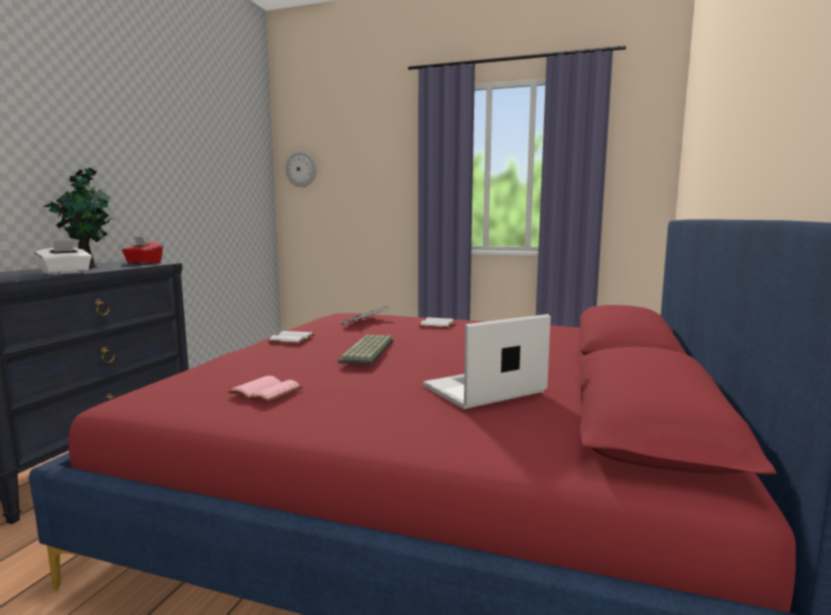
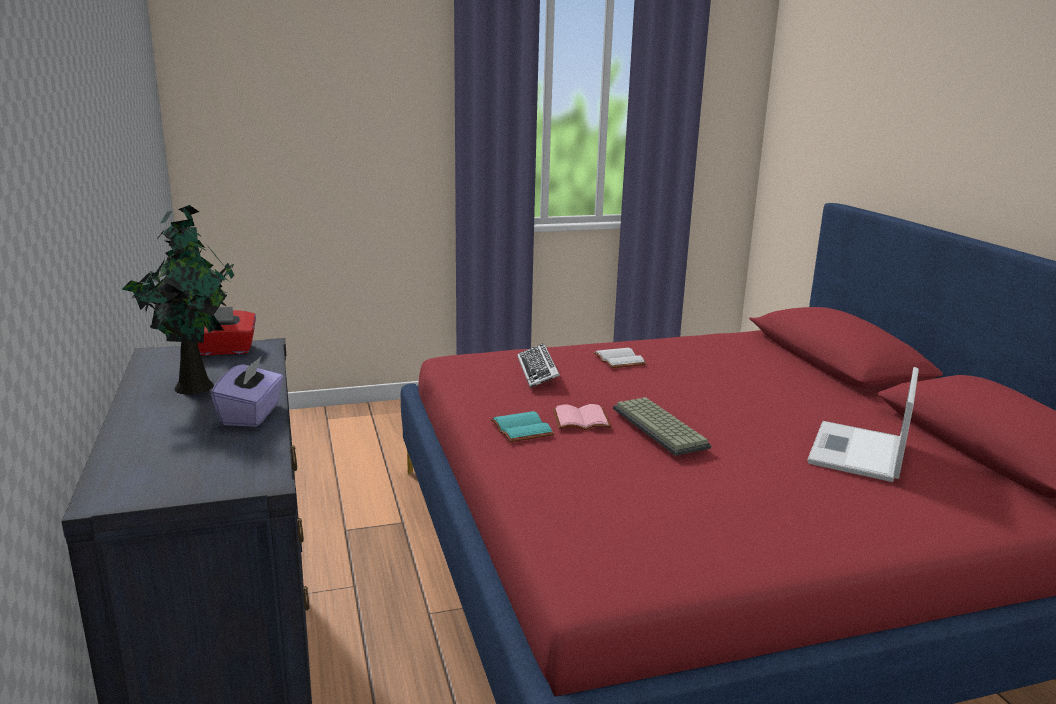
camera: 35 degrees left, 10 degrees up
(66, 273) = (252, 414): white tissue box -> purple tissue box
(264, 392) = (702, 521): pink book -> pink book (580, 421)
(291, 339) = (519, 429): white book -> turquoise book
(301, 169) = (224, 96): wall clock -> none

